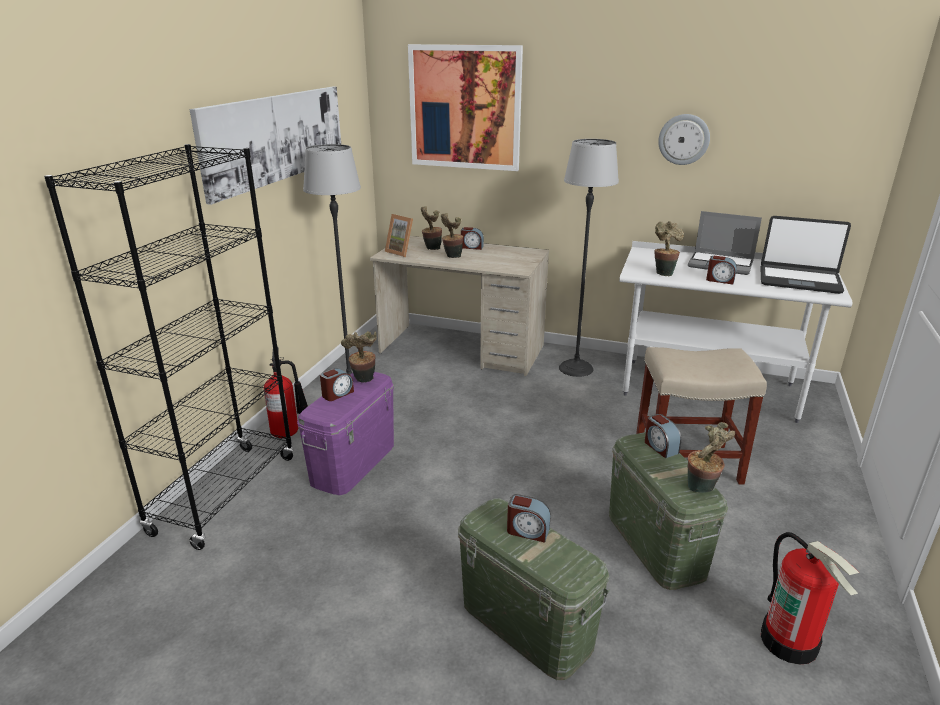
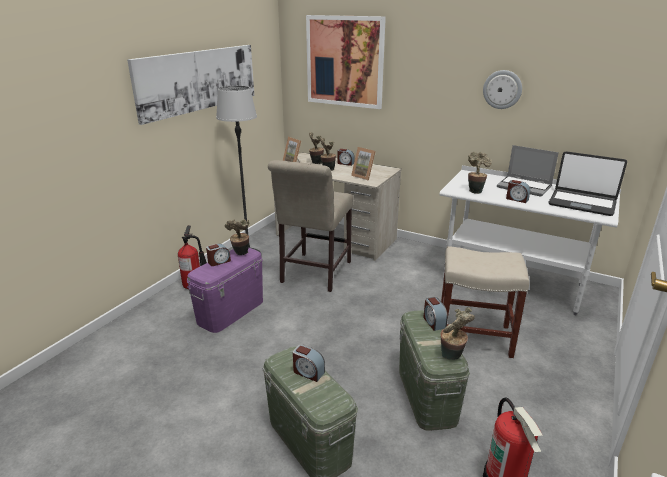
camera: 10 degrees right, 0 degrees up
(225, 494) = (139, 324): black bookcase -> none
(450, 401) = (314, 274): none -> beige chair
(506, 262) = (364, 176): none -> picture frame
(576, 368) = (415, 258): floor lamp -> none

